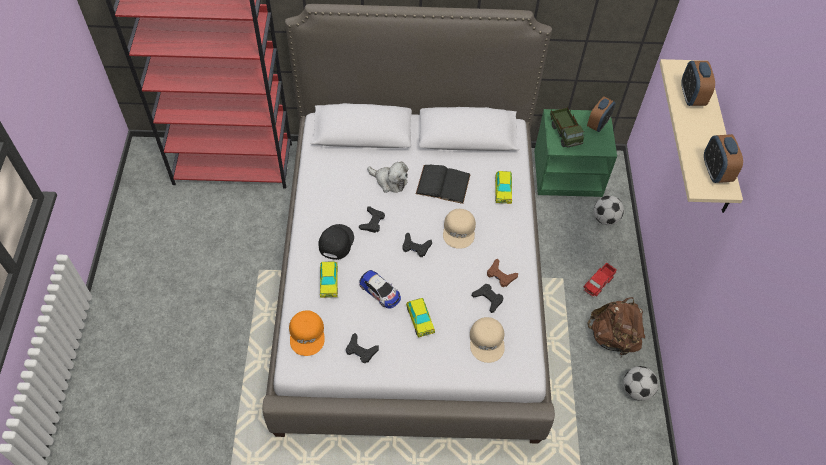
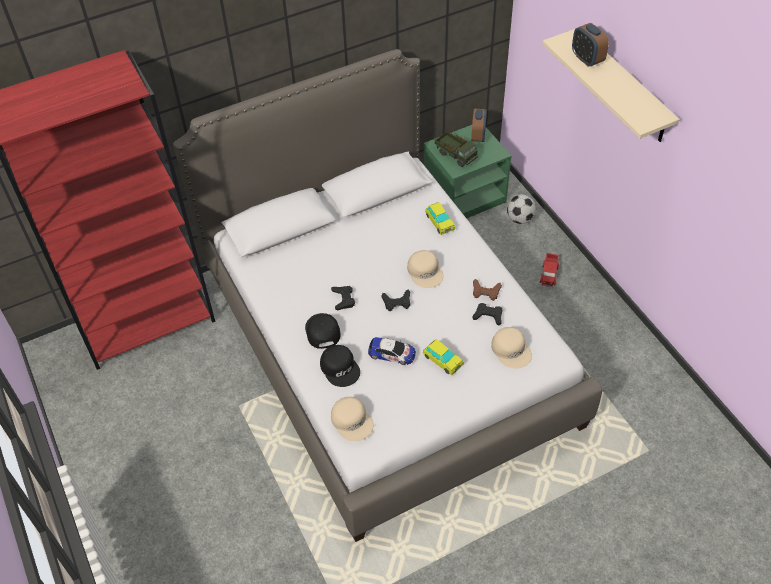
camera: 25 degrees left, 5 degrees down
(307, 334) = (352, 420): orange cap -> beige cap
(329, 282) = (340, 368): toy car -> black cap
(361, 350) = (409, 410): black game controller -> none
(389, 181) = (334, 258): plush toy -> none
(443, 184) = (384, 240): black book -> none
(613, 338) = (590, 312): brown backpack -> none
(636, 390) = (635, 345): football -> none
(715, 171) = (645, 107): alarm clock -> none

